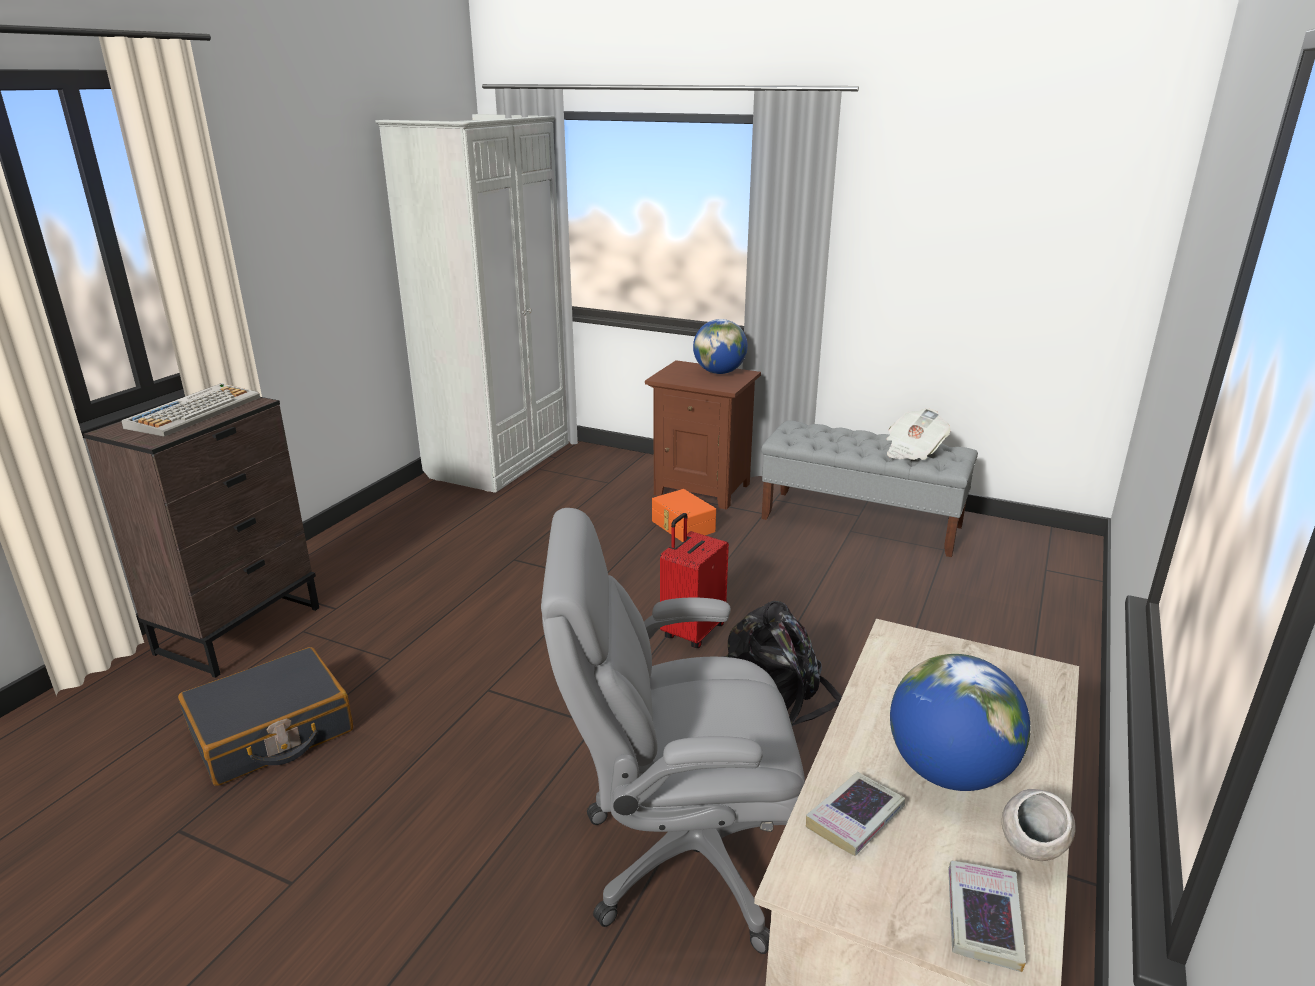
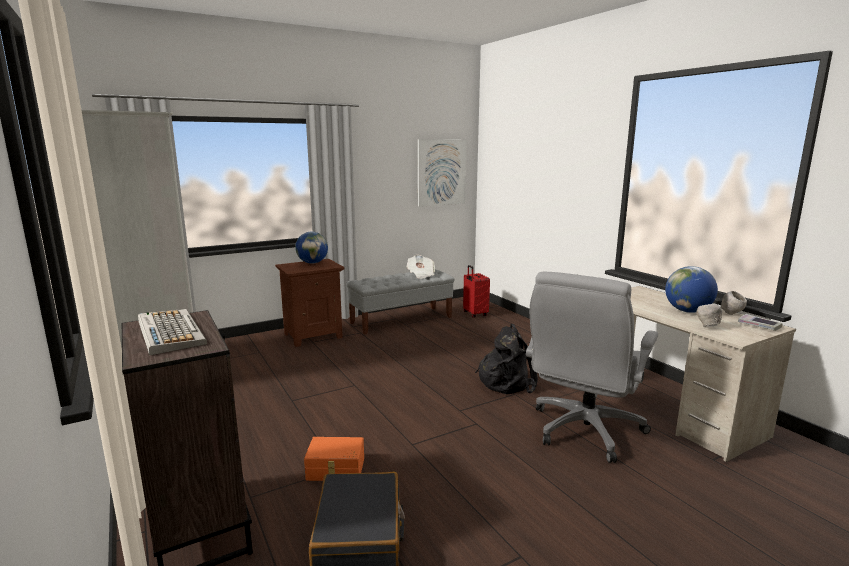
camera: 55 degrees left, 10 degrees down
(682, 526) = (339, 351): orange storage box -> orange storage box (335, 469)
(692, 631) = (432, 379): red suitcase -> red suitcase (474, 314)
(855, 819) = (707, 326): book -> grey bowl
(1060, 242) = (441, 172): none -> picture

